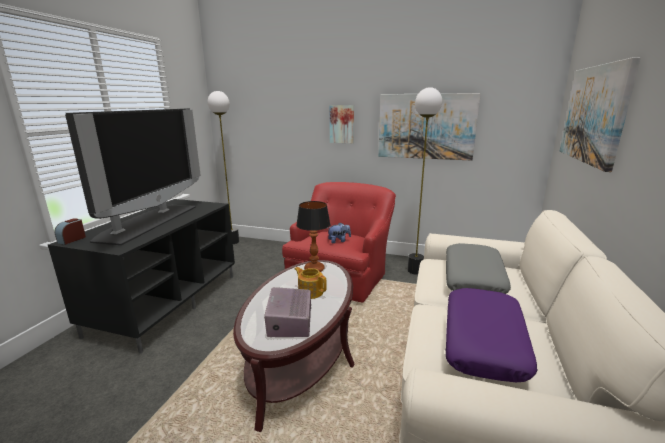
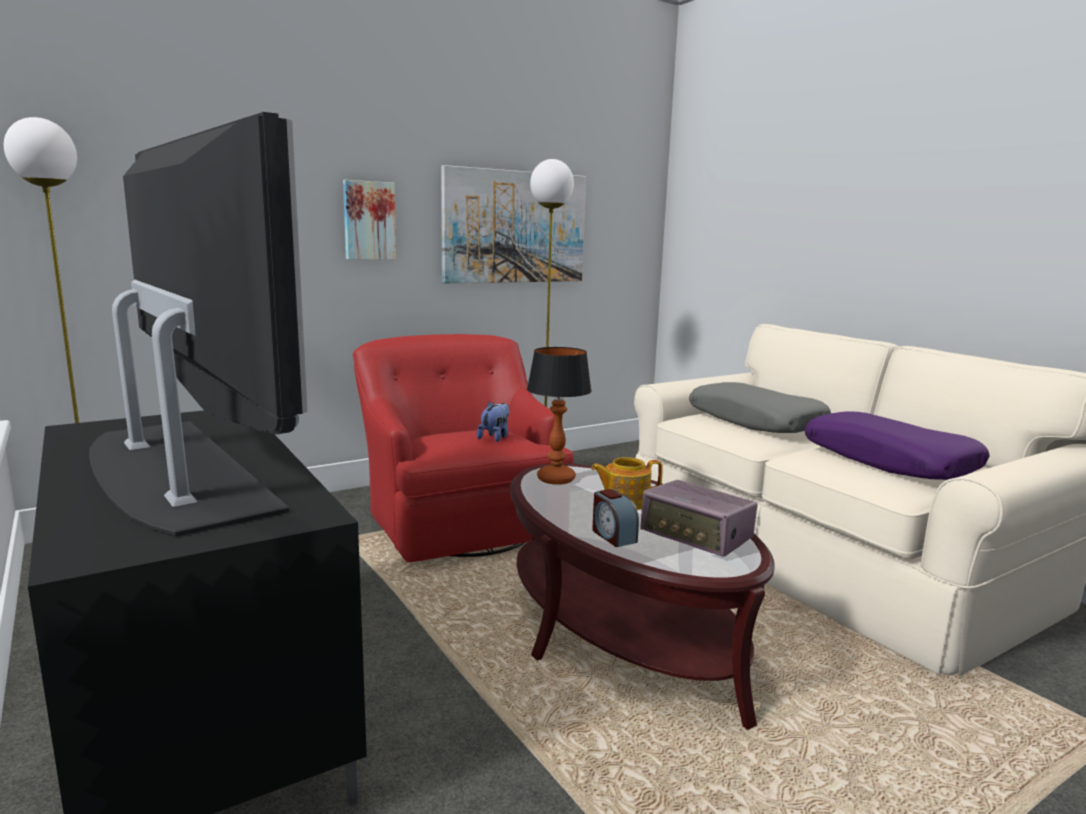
camera: 50 degrees left, 5 degrees down
(72, 239) = (79, 552): alarm clock -> alarm clock (613, 536)
(594, 114) = (765, 206): picture -> none

